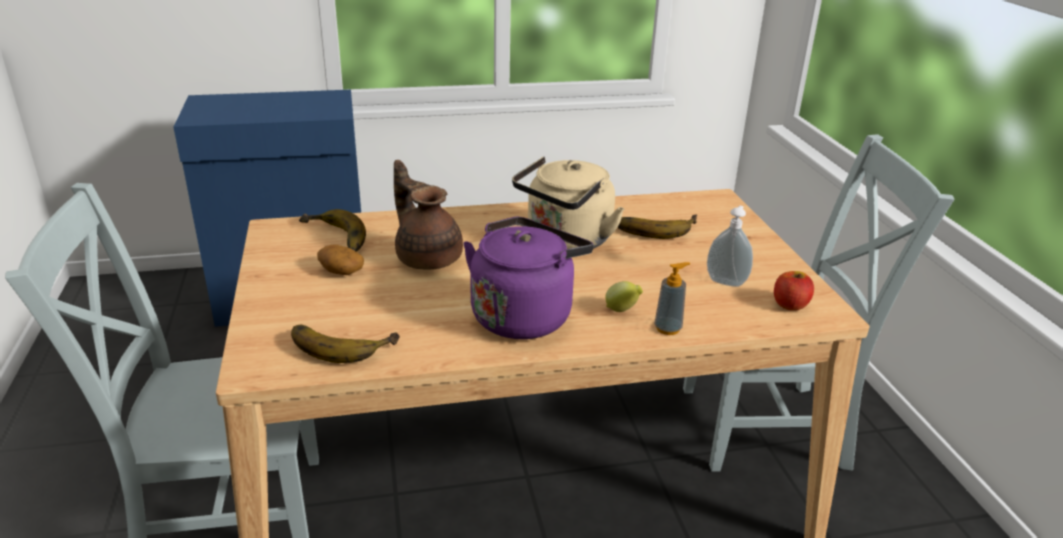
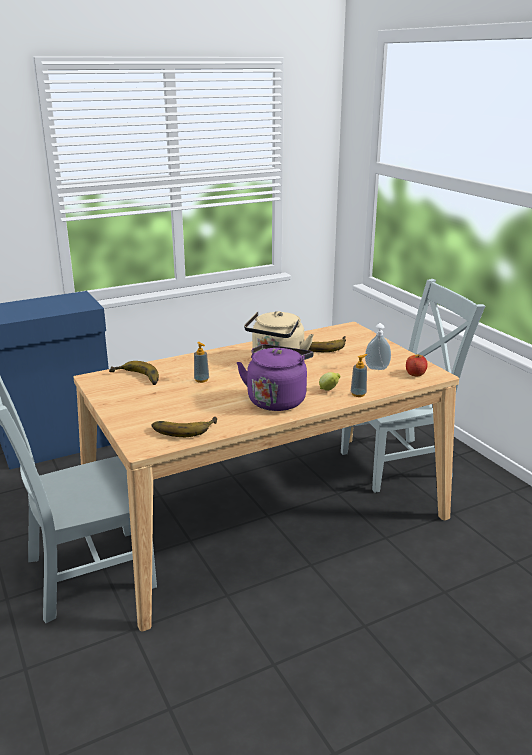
camera: 15 degrees left, 5 degrees down
(341, 271) = (154, 394): potato -> none
(427, 257) = (201, 380): brown teapot -> soap dispenser

